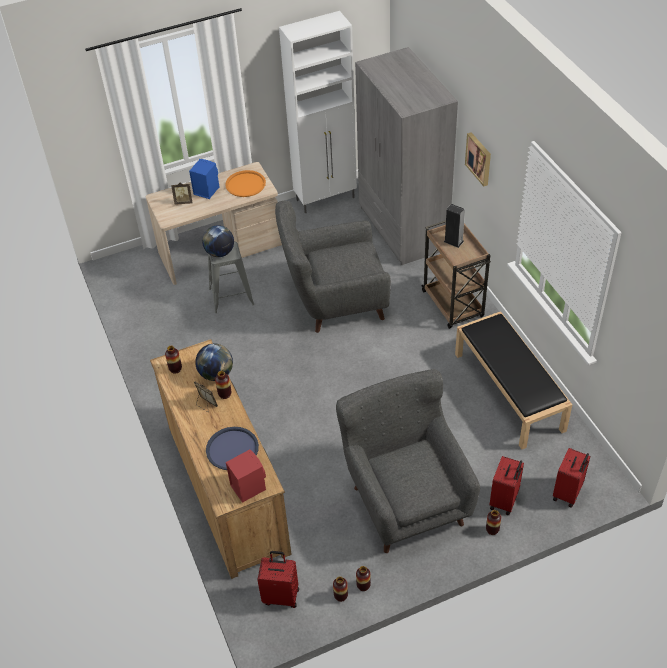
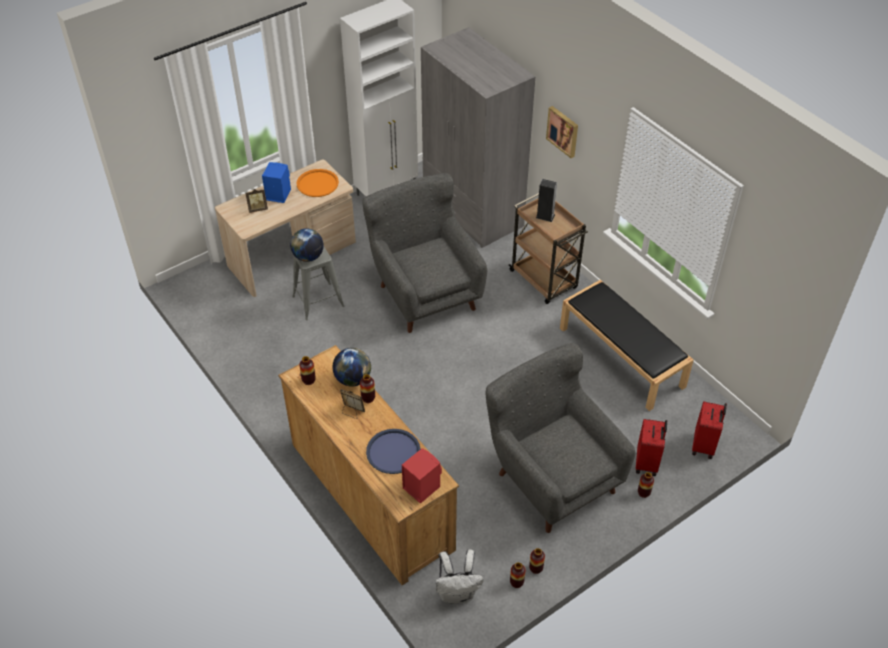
camera: 15 degrees left, 0 degrees up
(281, 596) = (457, 593): red suitcase -> white backpack
(334, 301) = (425, 292): grey armchair -> grey armchair turned 90 degrees clockwise

